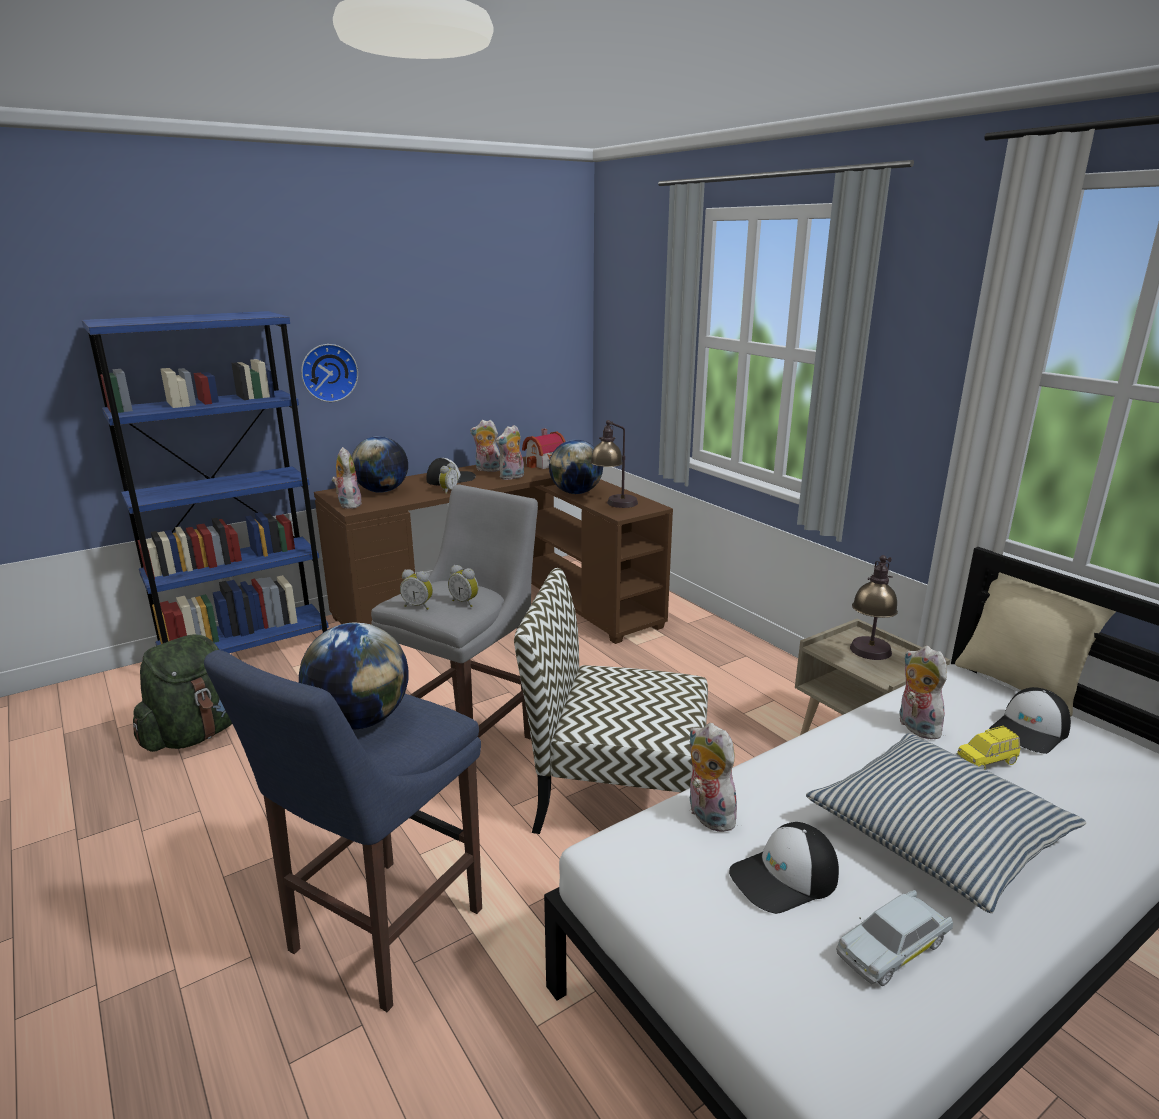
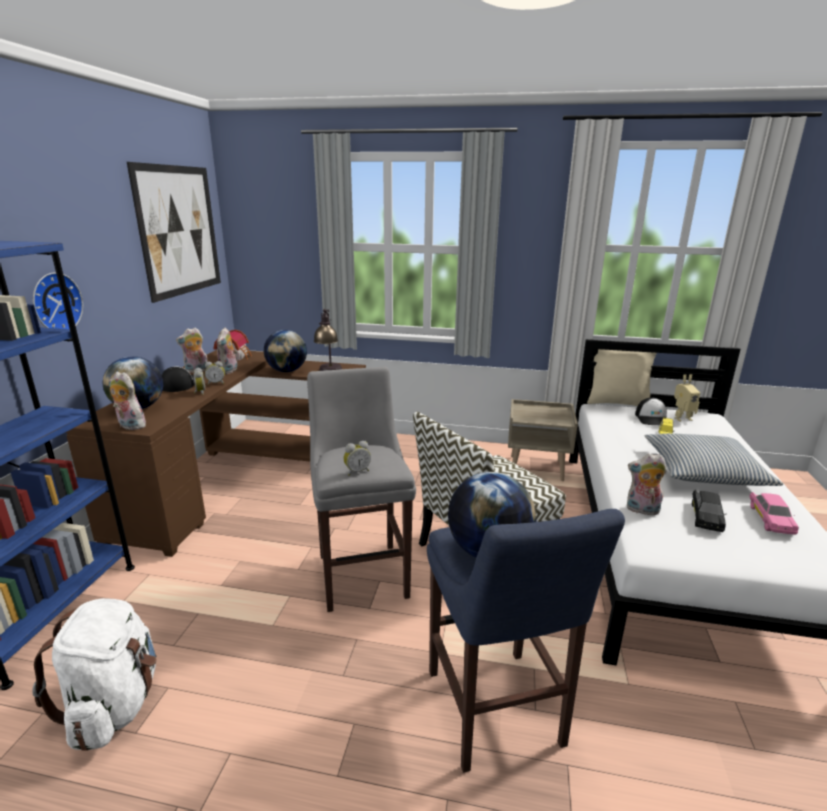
camera: 45 degrees left, 0 degrees up
(197, 734) = (115, 704): green backpack -> white backpack
(465, 602) = (380, 456): alarm clock -> alarm clock (216, 383)
(514, 308) = (179, 231): none -> picture
(784, 878) = (706, 517): cap -> black toy car
(868, 657) = (543, 415): table lamp -> none
(892, 948) = (770, 519): white toy car -> pink toy car
(915, 727) = (624, 434): plush toy -> none
(1099, 753) = (681, 418): none -> toy robot

